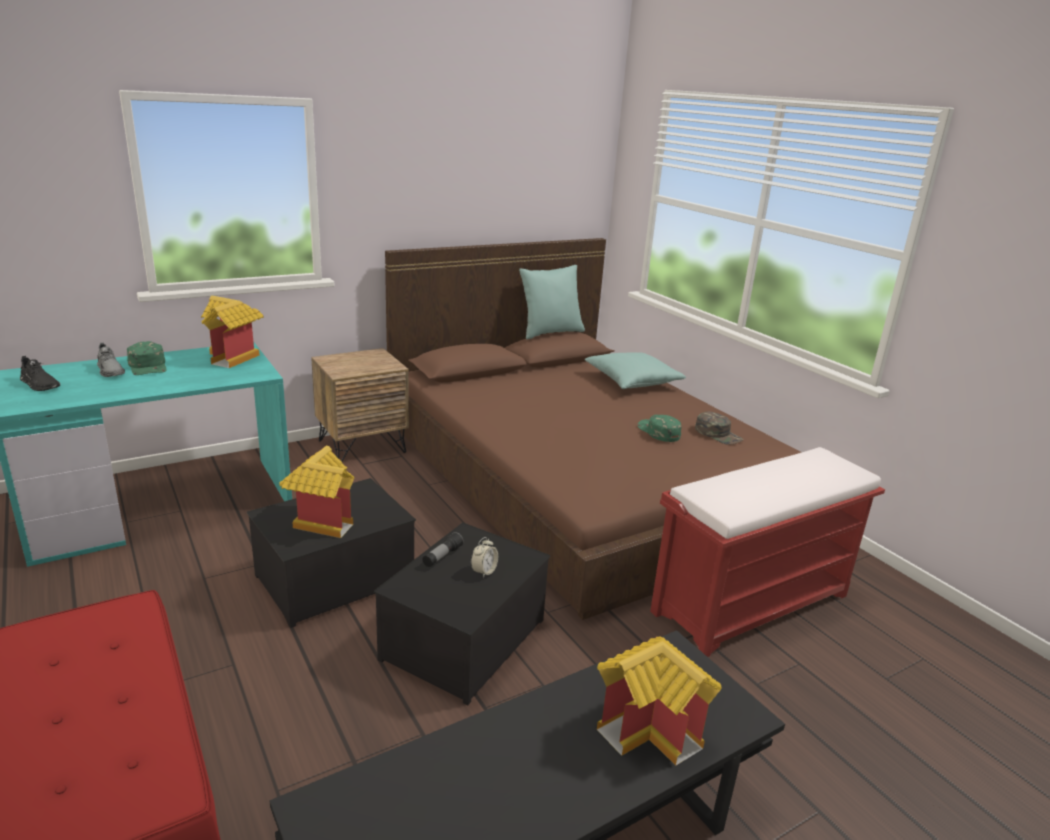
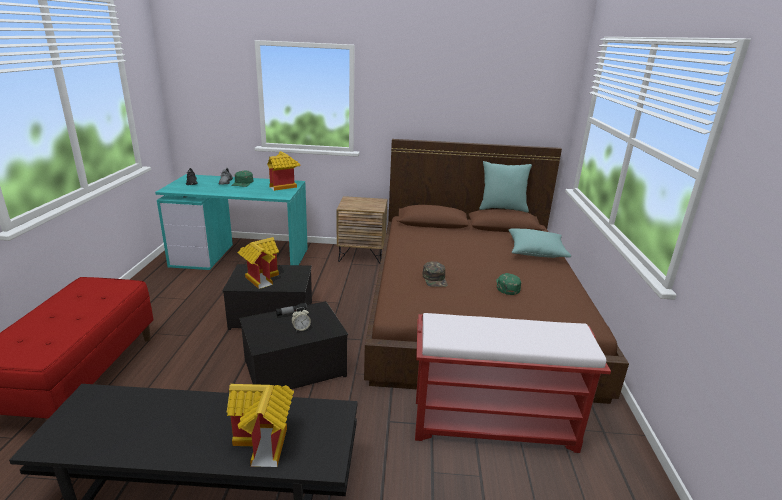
camera: 35 degrees right, 0 degrees up
(718, 434) = (552, 300): green cap -> green cap (435, 279)

